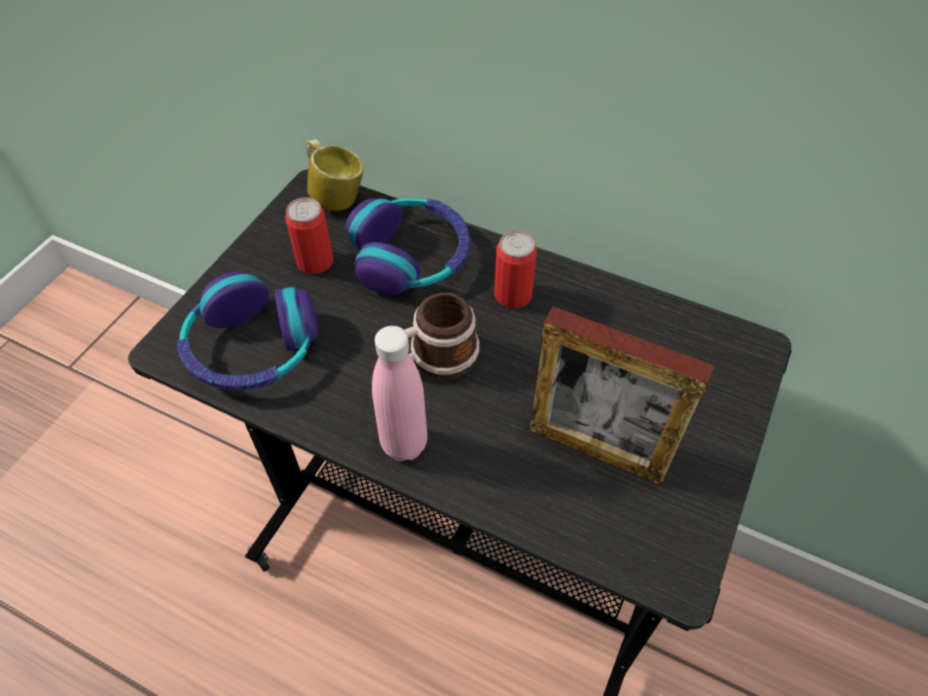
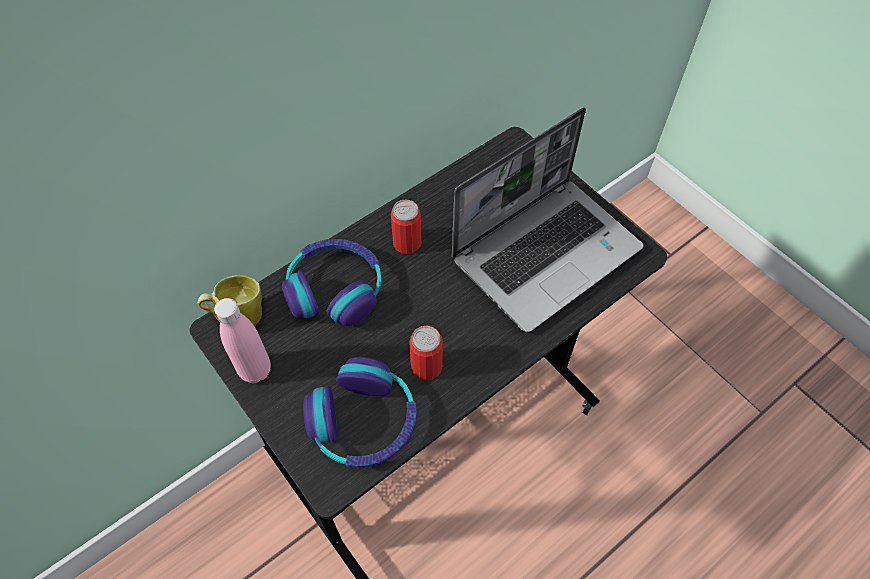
camera: 65 degrees left, 5 degrees up
(315, 261) = (301, 352): can -> can (426, 366)
(404, 444) = (495, 351): pink bottle -> pink bottle (255, 370)
(435, 358) = (436, 308): mug -> none
(597, 449) = (546, 252): picture frame -> laptop

